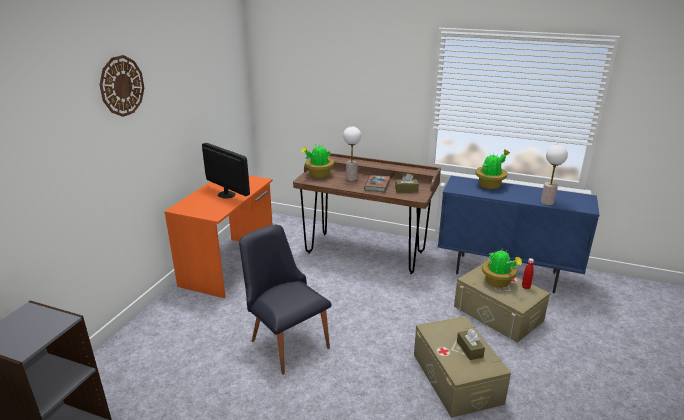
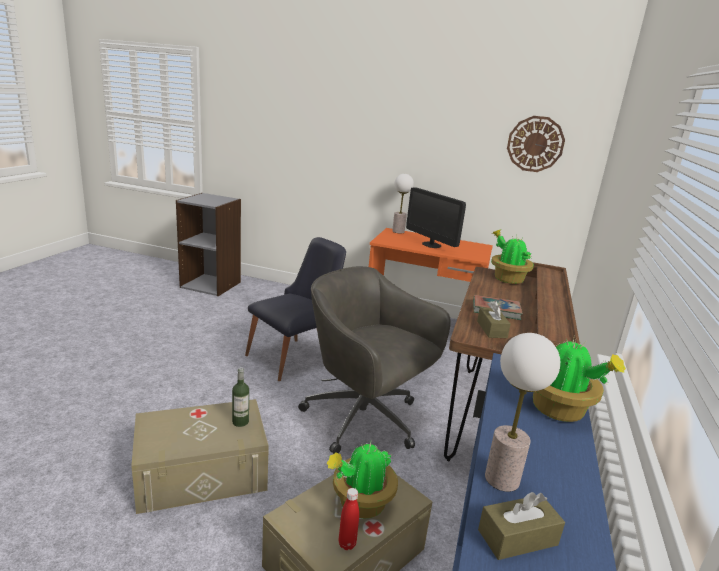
camera: 85 degrees right, 5 degrees down
(122, 86) = (384, 99): wall clock -> wall clock (535, 144)
(226, 194) = (431, 245): monitor -> monitor turned 105 degrees clockwise
(351, 178) = (510, 296): table lamp -> table lamp (398, 231)
(378, 302) = (365, 420): none -> grey office chair
(446, 329) = (240, 422): none -> bottle
(469, 349) = (192, 435): brown tissue box -> brown tissue box (517, 537)

